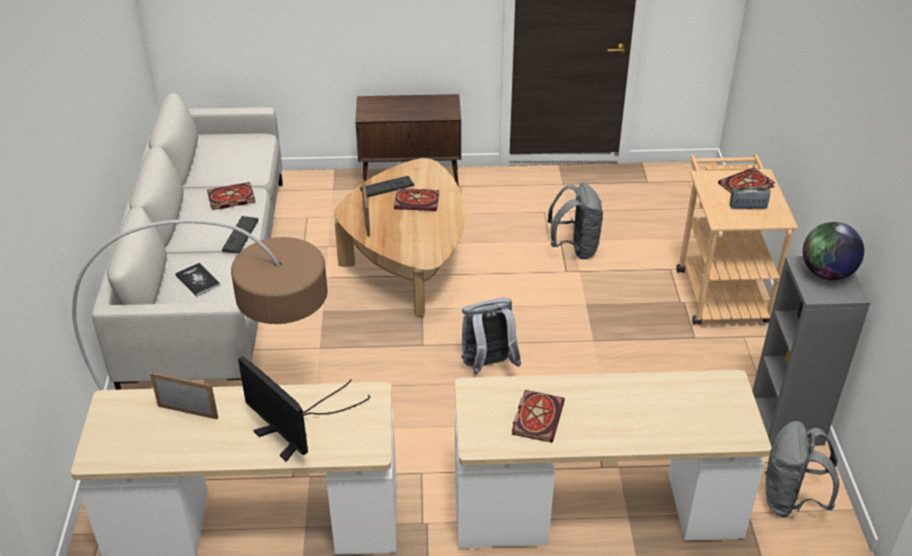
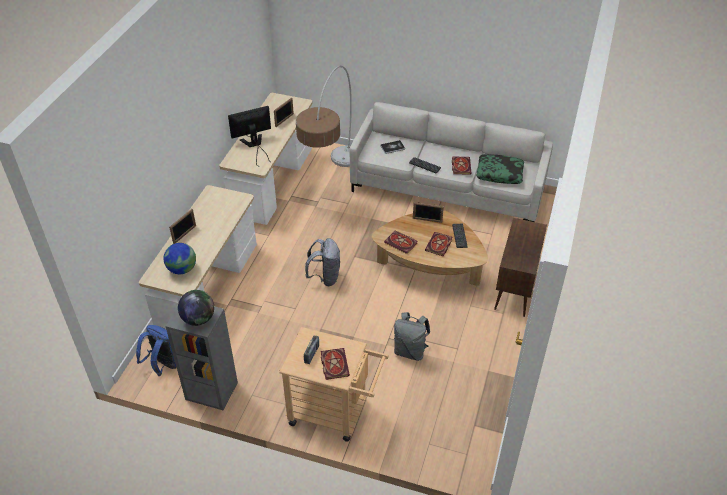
camera: 110 degrees right, 5 degrees up
(236, 161) = (499, 173): none -> pillow
(537, 416) = (213, 213): book -> book (401, 243)
(617, 434) = (185, 234): none -> picture frame
(699, 402) = (182, 269): none -> globe
(790, 500) = (163, 365): grey backpack -> blue backpack

